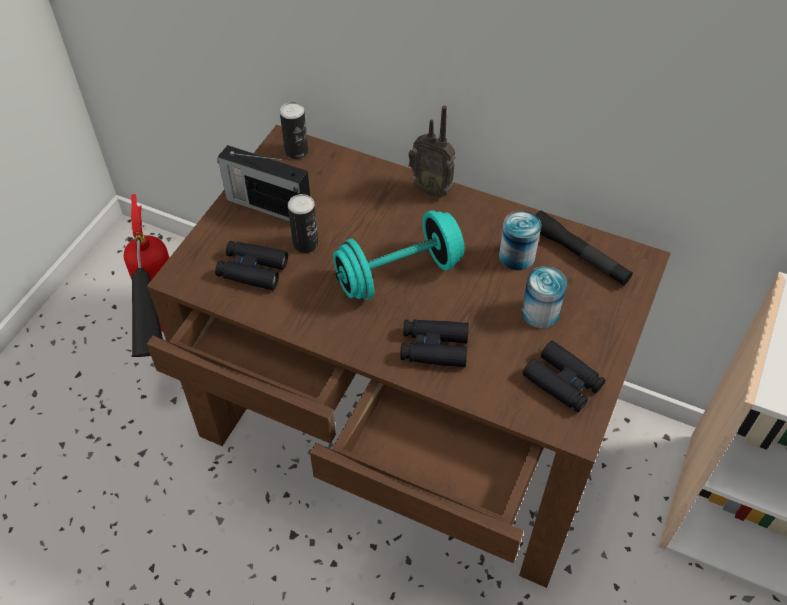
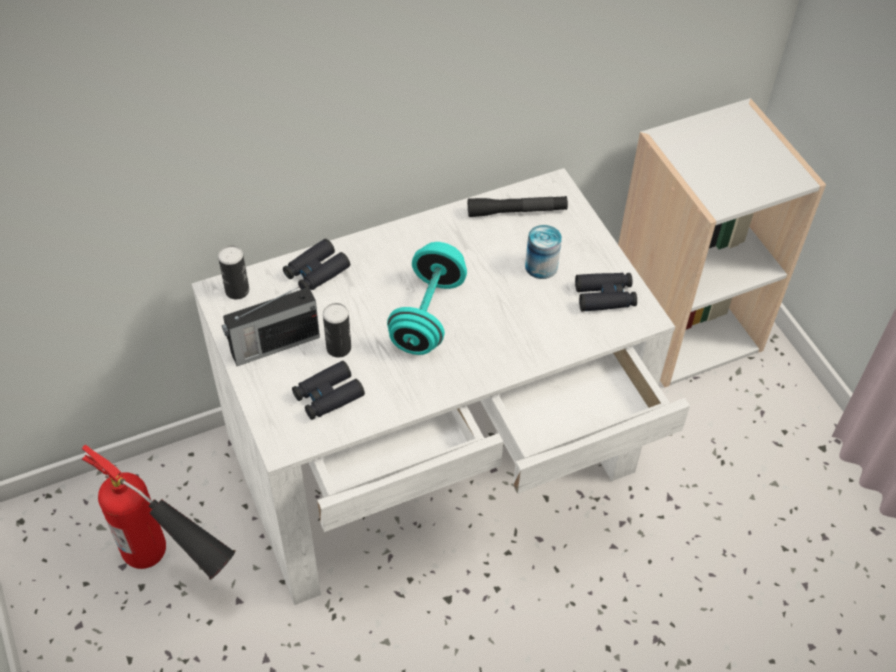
camera: 50 degrees left, 0 degrees up
(402, 441) = (441, 469): brown desk -> white desk
(432, 188) = (370, 241): radio -> none
(434, 348) = (510, 341): black binoculars -> black binoculars (316, 272)
(517, 256) = (482, 242): can -> none

